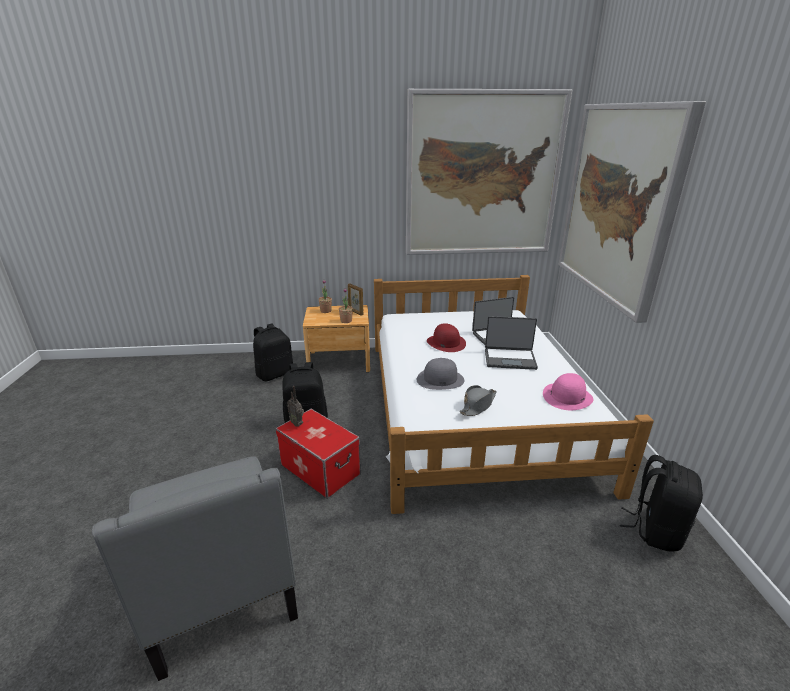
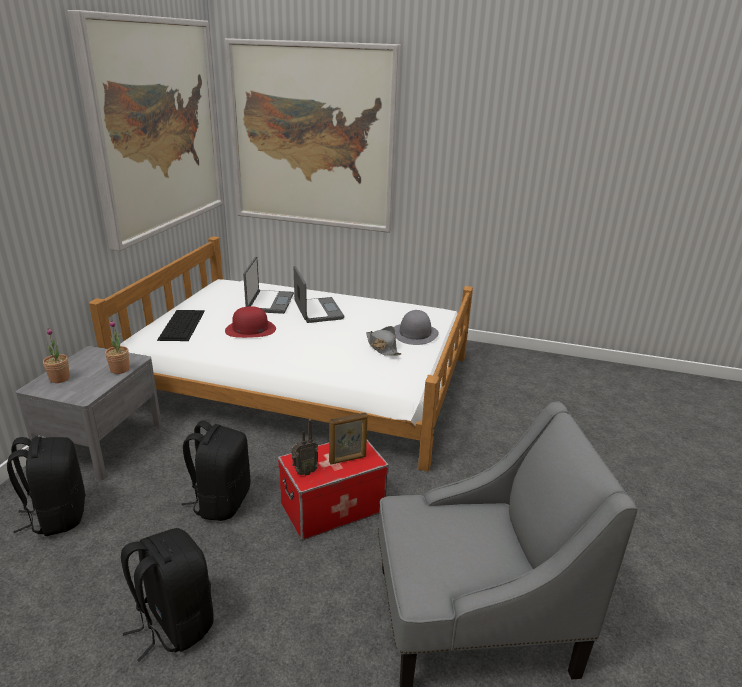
camera: 70 degrees left, 0 degrees up
(339, 361) = (102, 443): brown nightstand -> grey nightstand
(355, 312) = (102, 358): picture frame -> picture frame (348, 459)
(427, 320) = (182, 324): none -> keyboard
(440, 379) = (322, 352): grey hat -> grey hat (415, 333)
(510, 359) = (317, 311): laptop -> laptop turned 45 degrees counterclockwise
(567, 396) = (397, 310): pink hat -> none
(655, 529) = (495, 360): black backpack -> black backpack (174, 623)

